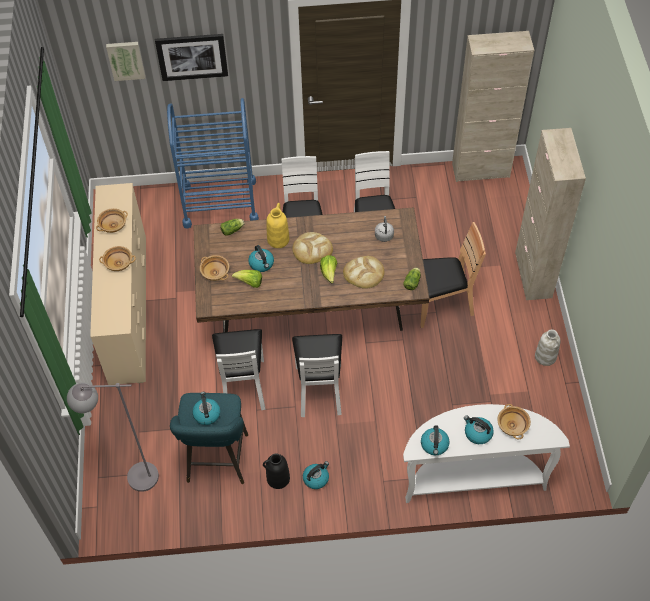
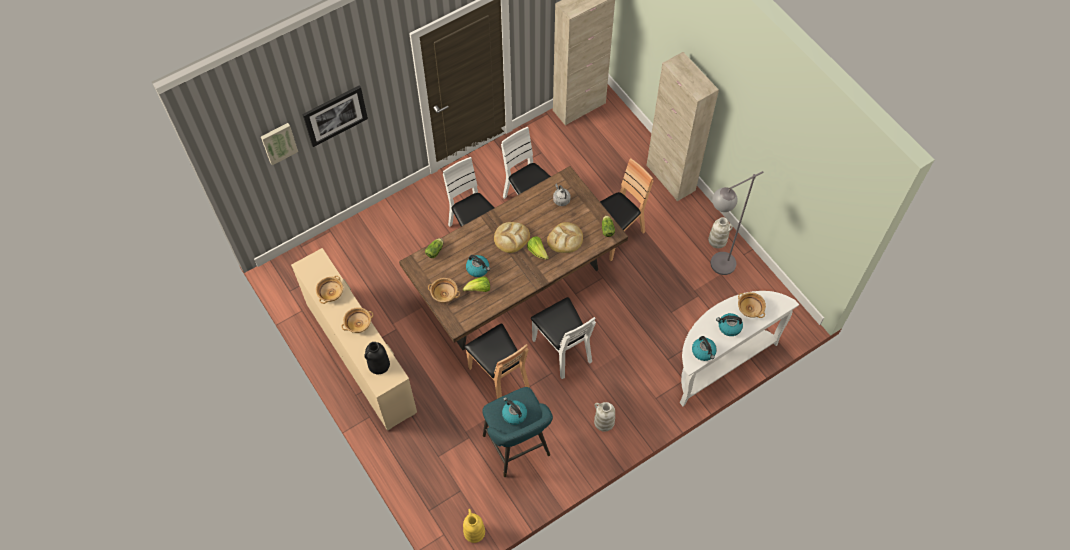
camera: 30 degrees left, 5 degrees up
(131, 477) = (456, 496): grey floor lamp -> grey floor lamp (715, 268)
(220, 203) = (380, 229): blue cart -> none
(243, 385) = (499, 376): white chair -> brown chair
(278, 239) = (478, 241): yellow vase -> yellow vase (474, 532)
(278, 479) = (574, 437): black vase -> black vase (379, 365)
(316, 478) = (603, 422): kettle -> white vase

